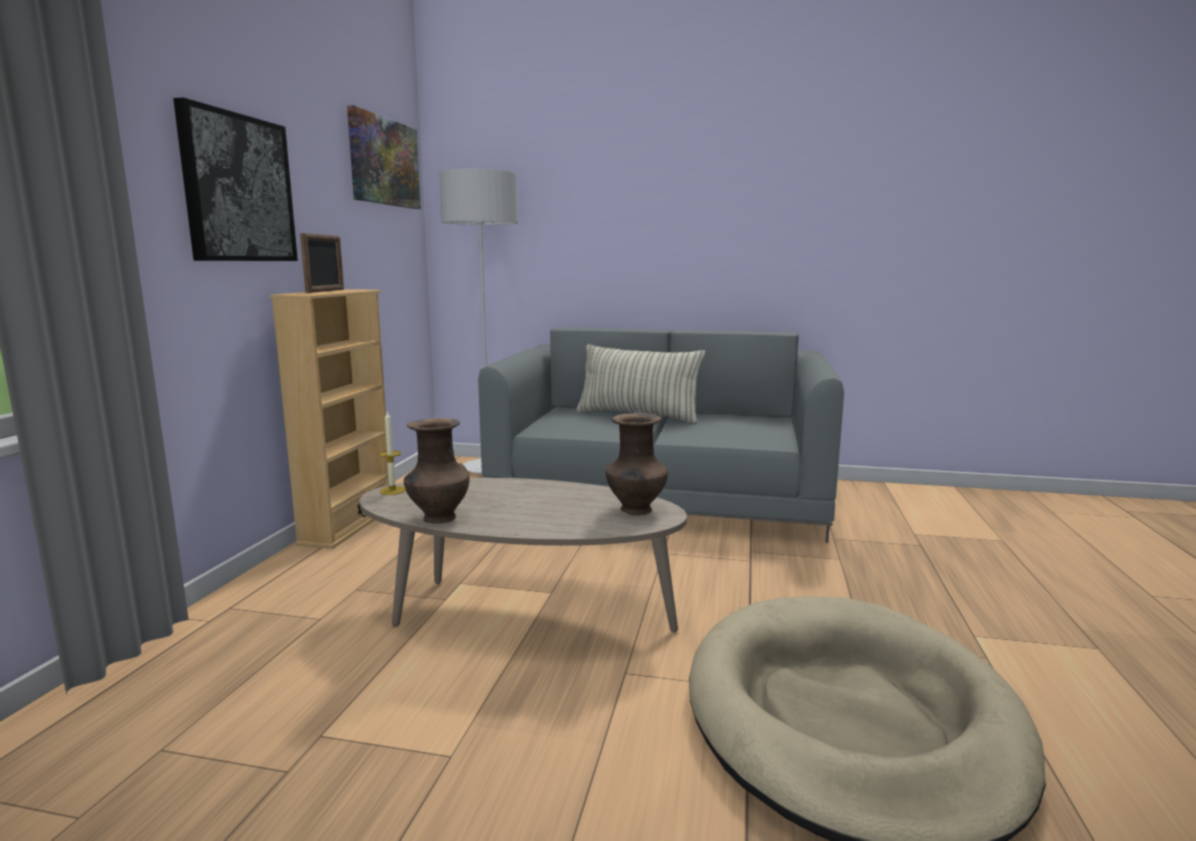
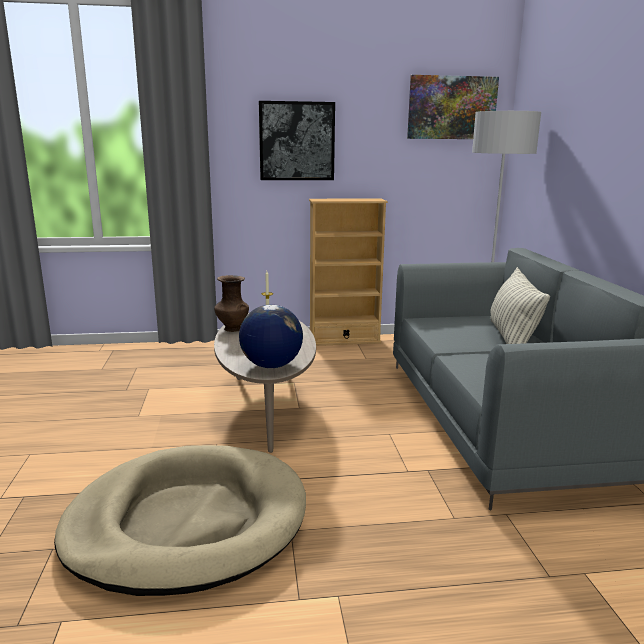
camera: 70 degrees right, 5 degrees up
(326, 291) = (348, 199): picture frame -> none
(636, 511) = (271, 365): brown vase -> globe

